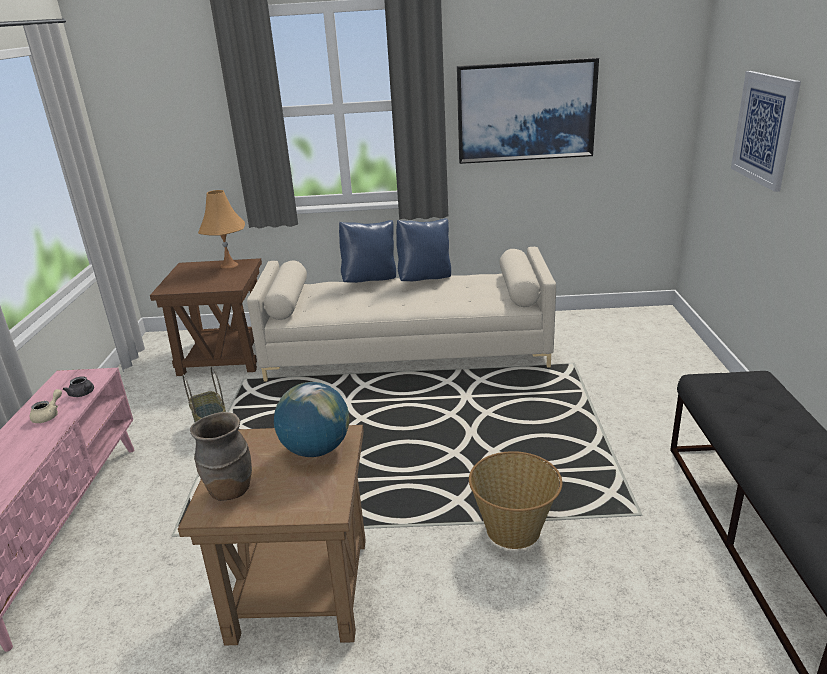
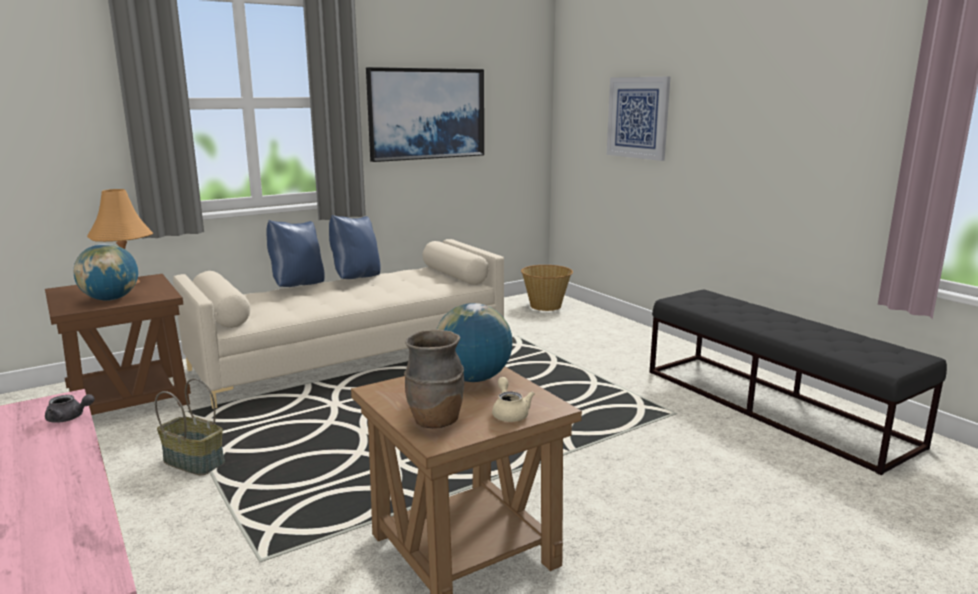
camera: 35 degrees left, 10 degrees down
(49, 415) = (45, 445): beige teapot -> beige teapot (510, 413)
(199, 283) = (110, 299): none -> globe
(514, 529) = (598, 448): basket -> basket (546, 306)

